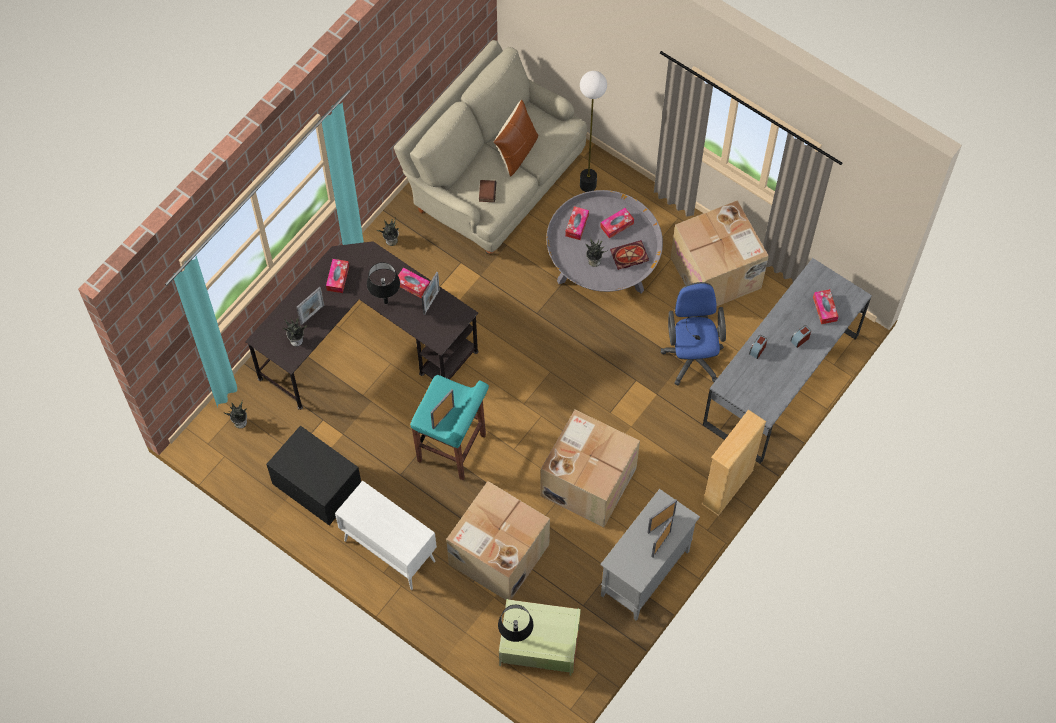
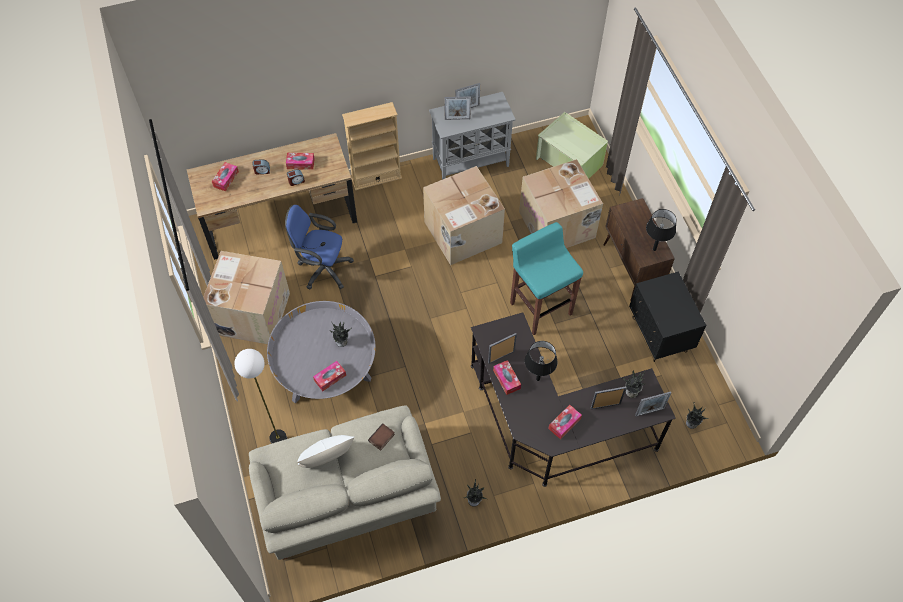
camera: 145 degrees left, 5 degrees down
(388, 550) = (631, 269): white cabinet -> brown cabinet
(443, 417) = (556, 260): picture frame -> picture frame (649, 412)
(515, 638) = (591, 142): black table lamp -> black table lamp (654, 249)
(516, 152) = (328, 460): brown pillow -> white pillow
(617, 225) = (300, 358): tissue box -> tissue box (300, 163)
(628, 256) = (313, 328): book -> none
(692, 355) = (322, 268): blue office chair -> blue office chair turned 75 degrees clockwise
(781, 379) = (280, 218): grey desk -> brown desk

